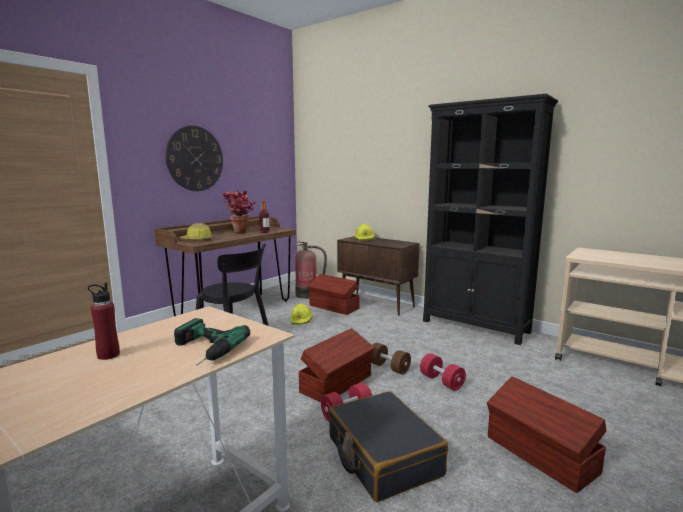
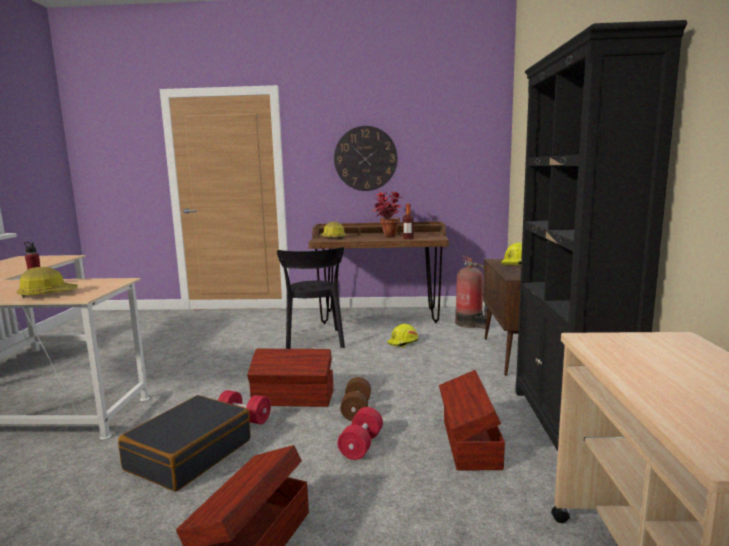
camera: 55 degrees right, 0 degrees up
(201, 350) = (48, 294): power drill -> hard hat
(334, 307) = (461, 343): brown storage box -> brown storage box (469, 443)

